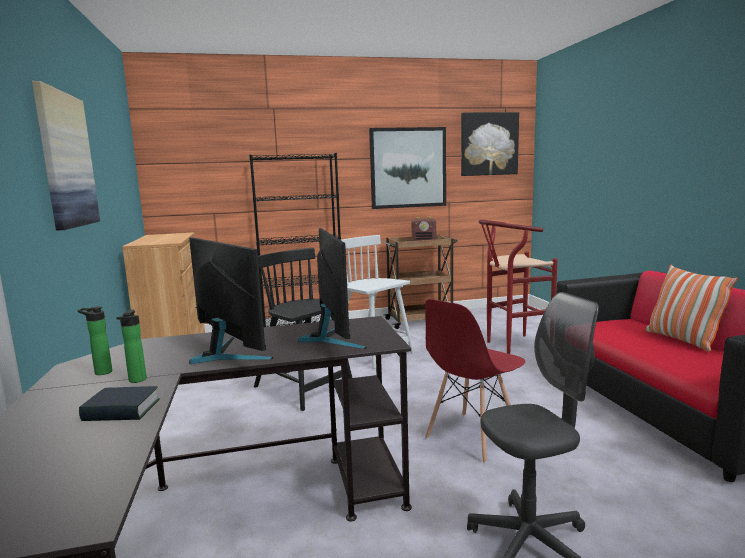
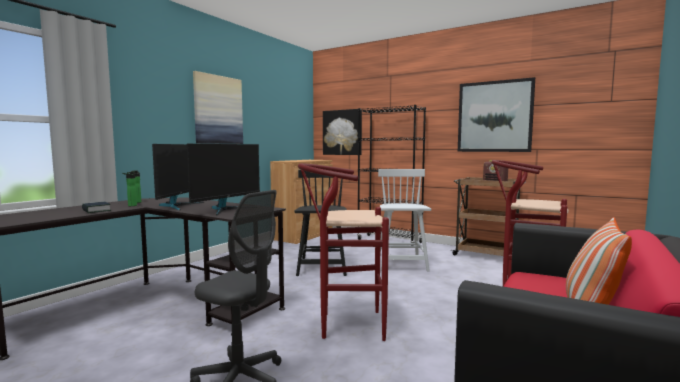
camera: 45 degrees right, 5 degrees down
(472, 437) = (344, 325): red chair -> red stool
(489, 144) = (589, 91): picture -> picture (342, 132)

